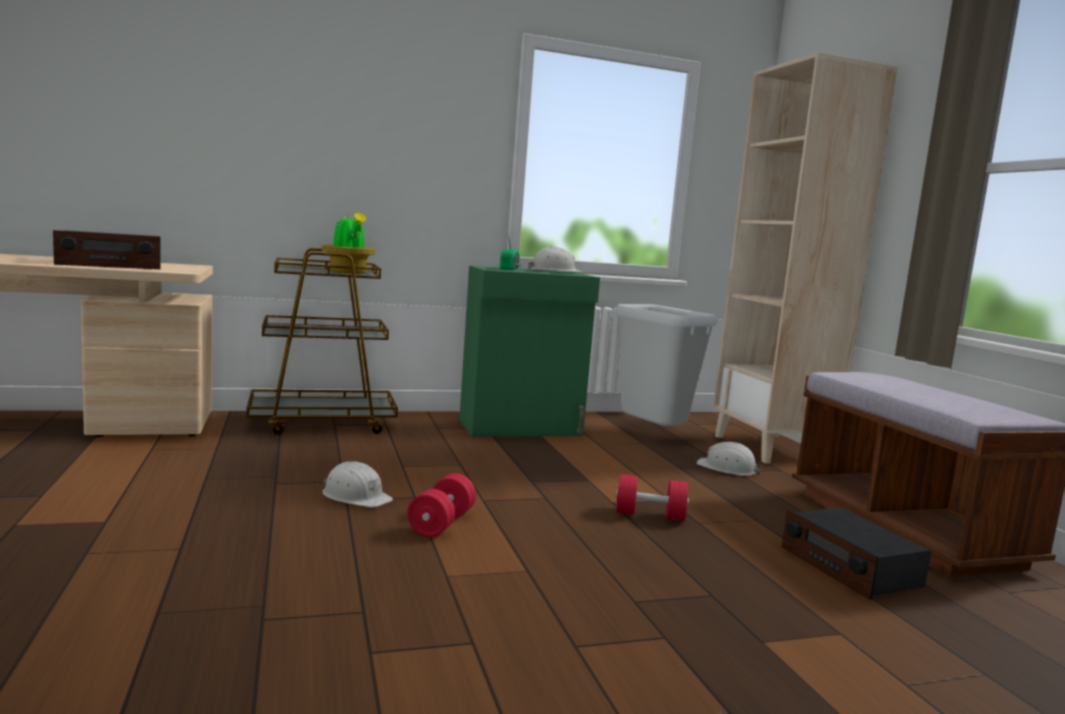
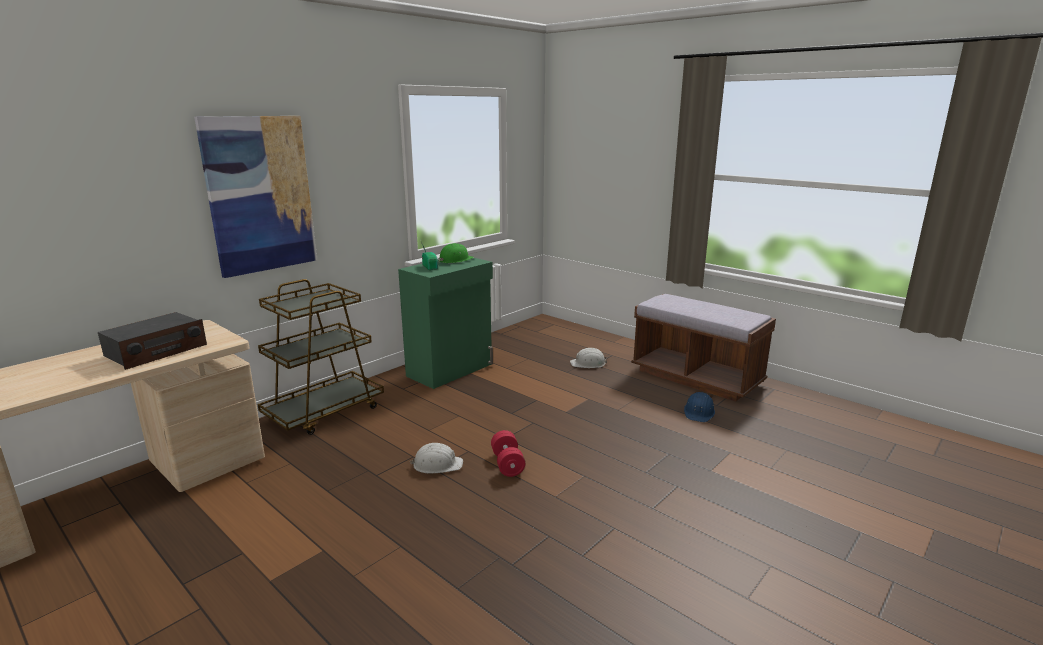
camera: 30 degrees left, 10 degrees up
(306, 135) = (260, 195): none -> picture
(348, 272) = (327, 299): potted plant -> none
(555, 271) = (455, 260): white hard hat -> green hard hat
(649, 515) = (592, 414): red dumbbell -> none
(653, 436) = (526, 350): grey trash can -> none
(771, 448) = (591, 339): beige bookcase -> none
(849, 567) = (699, 412): radio -> blue hard hat

